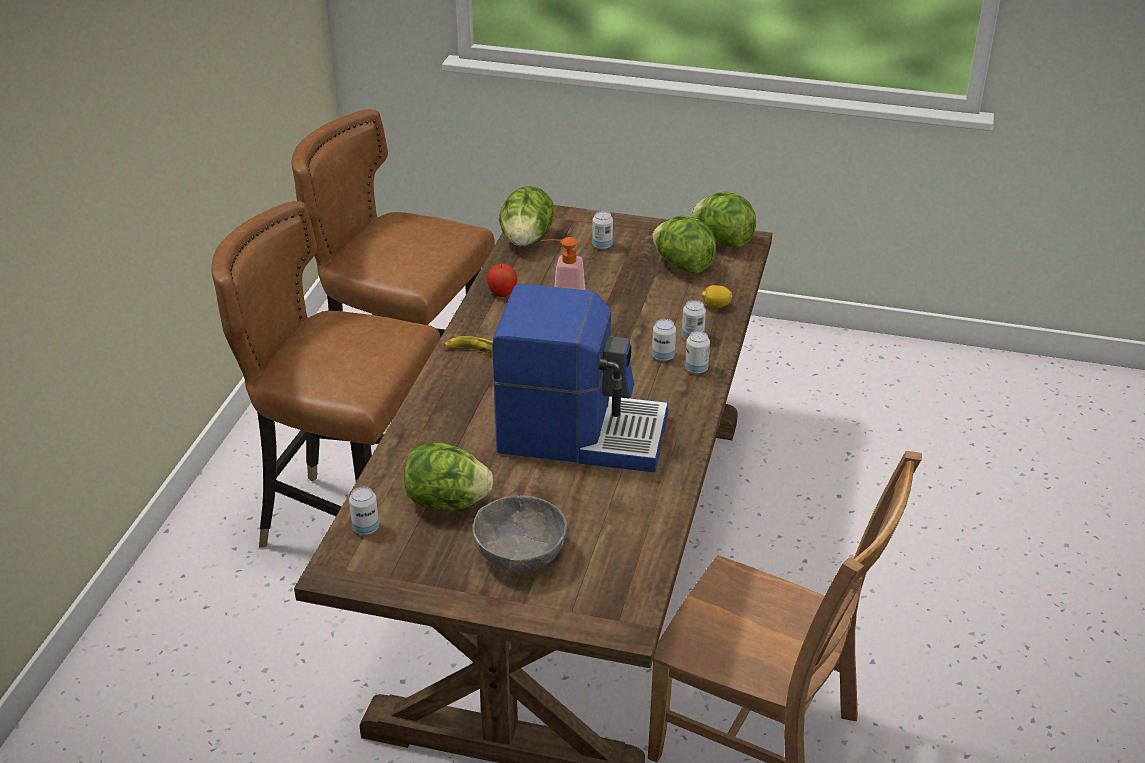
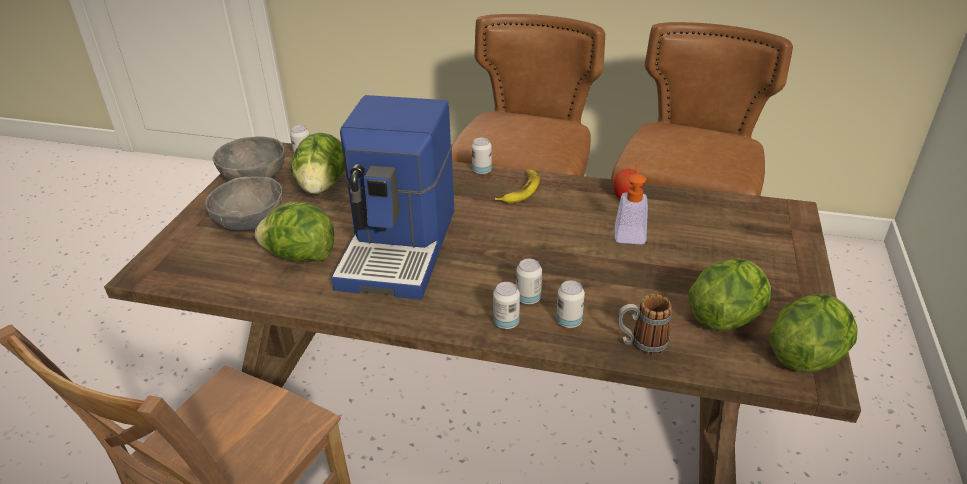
camera: 90 degrees right, 0 degrees up
(409, 569) = (254, 176): none -> grey bowl
(526, 240) = (732, 207): lettuce -> lettuce (300, 257)
(602, 245) = (745, 256): can -> can (482, 171)
(716, 306) = (641, 343): lemon -> mug

